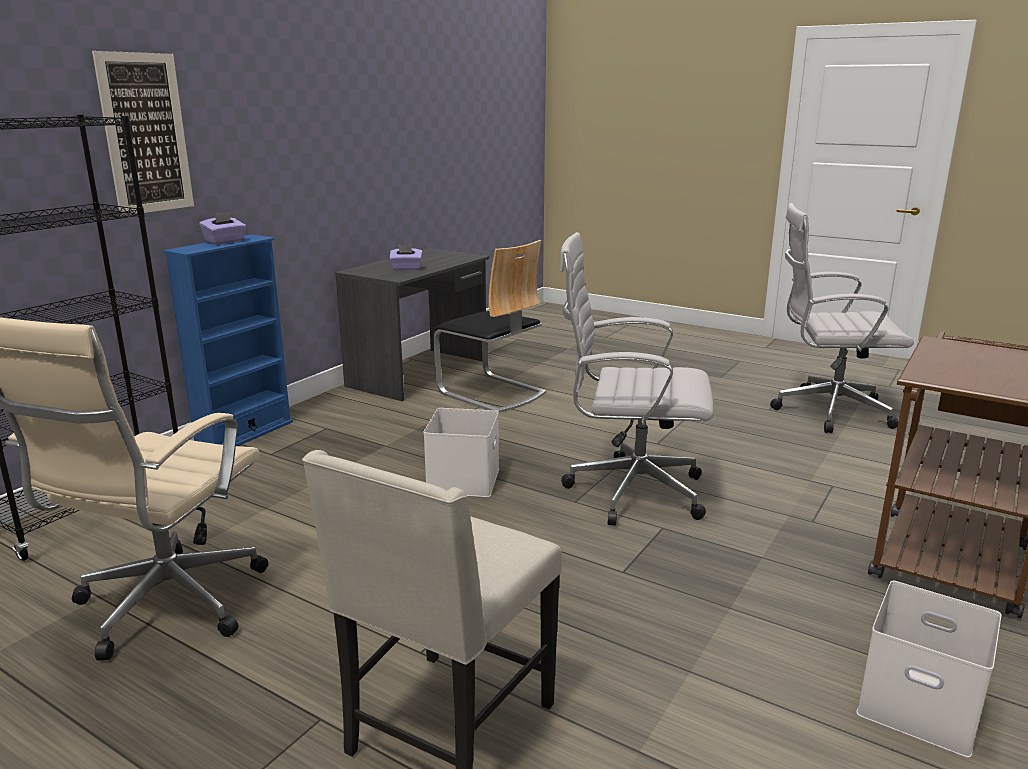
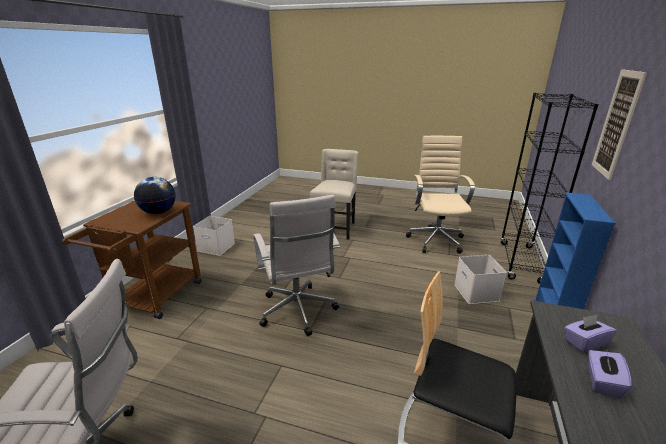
camera: 165 degrees right, 5 degrees up
(225, 242) = (589, 206): purple tissue box -> purple tissue box (602, 382)
(464, 481) = (387, 305): white storage box -> white storage box (475, 292)
(629, 491) = (298, 312): white office chair -> white office chair turned 75 degrees clockwise
(942, 362) = (159, 212): none -> globe

